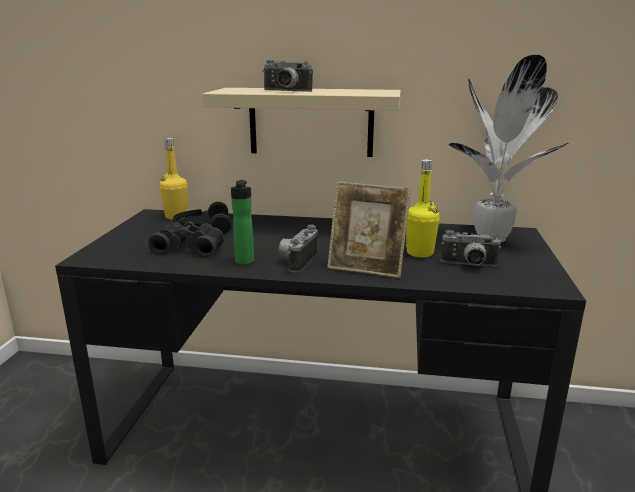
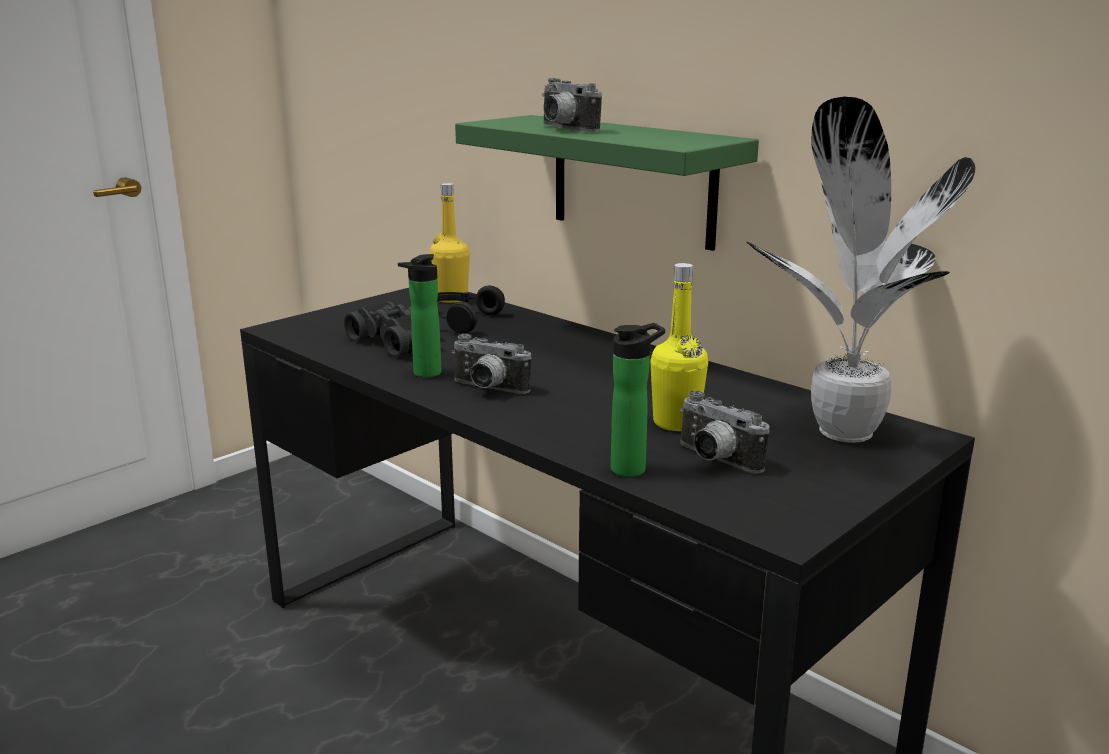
camera: 35 degrees right, 0 degrees up
(296, 261) = (487, 389): camera -> camera turned 120 degrees counterclockwise
(311, 122) = (632, 180): beige shelf -> green shelf
(366, 268) = (557, 422): picture frame -> none
(444, 280) = (633, 468): none -> bottle

